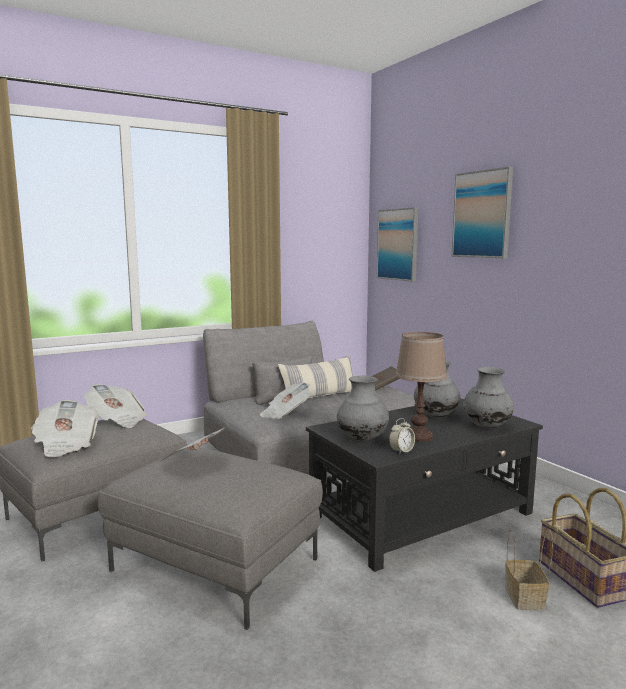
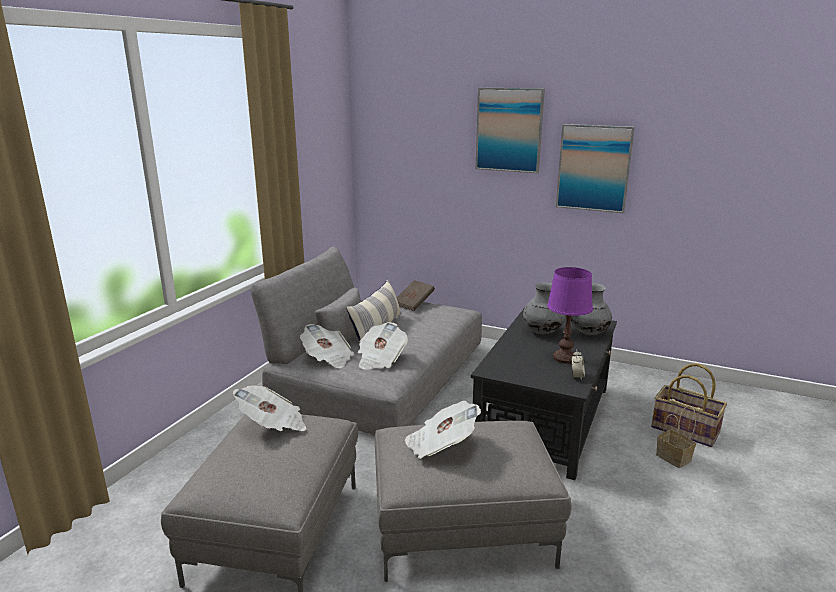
camera: 35 degrees left, 10 degrees up
(66, 444) = (273, 474): newspaper -> newspaper (328, 358)
(362, 439) = (533, 373): grey vase -> none
(398, 244) = (398, 152): picture -> picture (594, 168)
(418, 437) = (564, 358): brown table lamp -> purple table lamp

